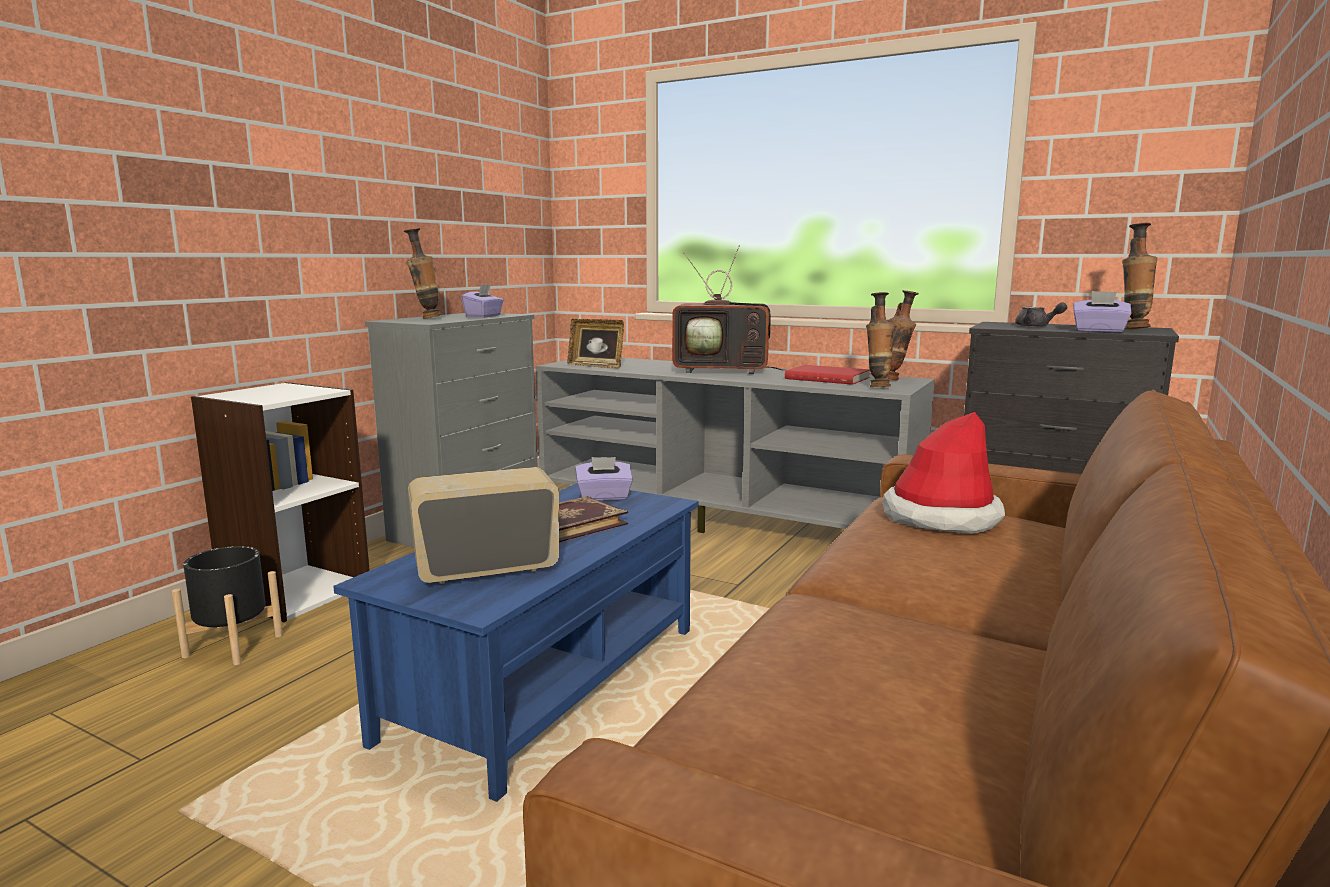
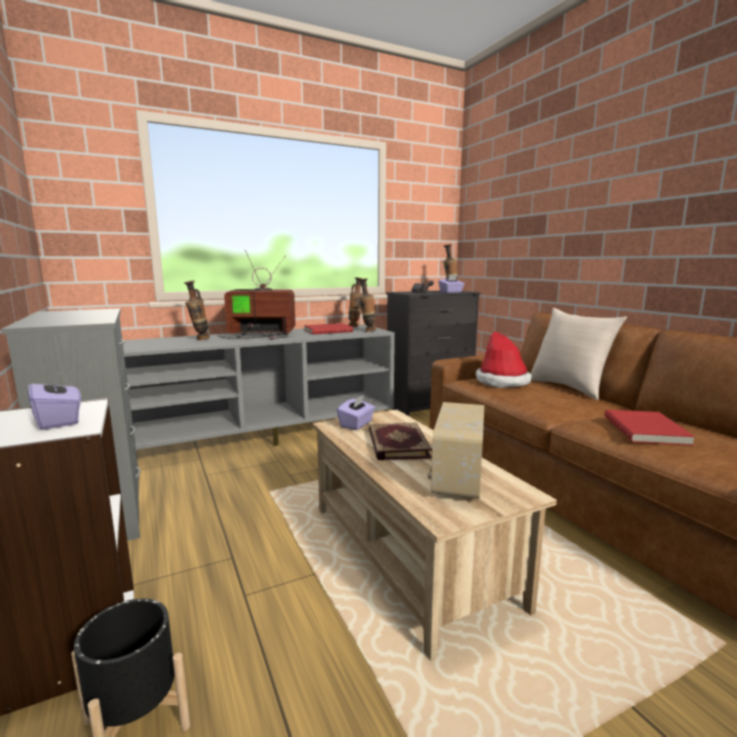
camera: 55 degrees left, 0 degrees up
(426, 318) = (50, 319): vase -> vase (199, 339)
(484, 316) = (93, 313): purple tissue box -> purple tissue box (59, 420)
(548, 683) = (409, 554): blue coffee table -> beige coffee table
(596, 366) = (165, 346): picture frame -> none
(724, 370) = (259, 335): television -> television turned 135 degrees counterclockwise
(847, 648) = (647, 430): none -> red book
(1058, 570) = (569, 387): none -> beige pillow

